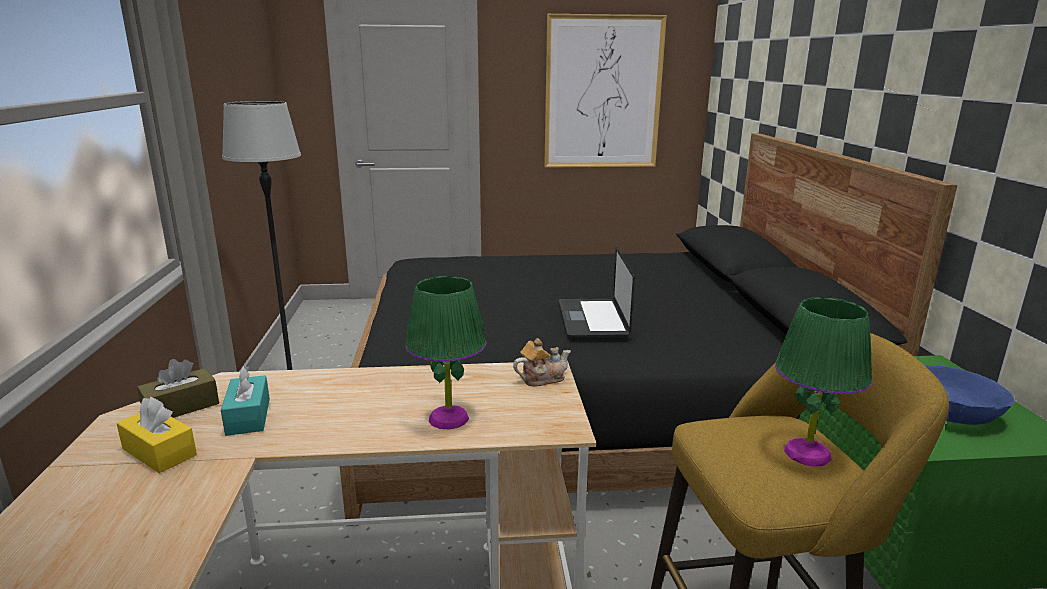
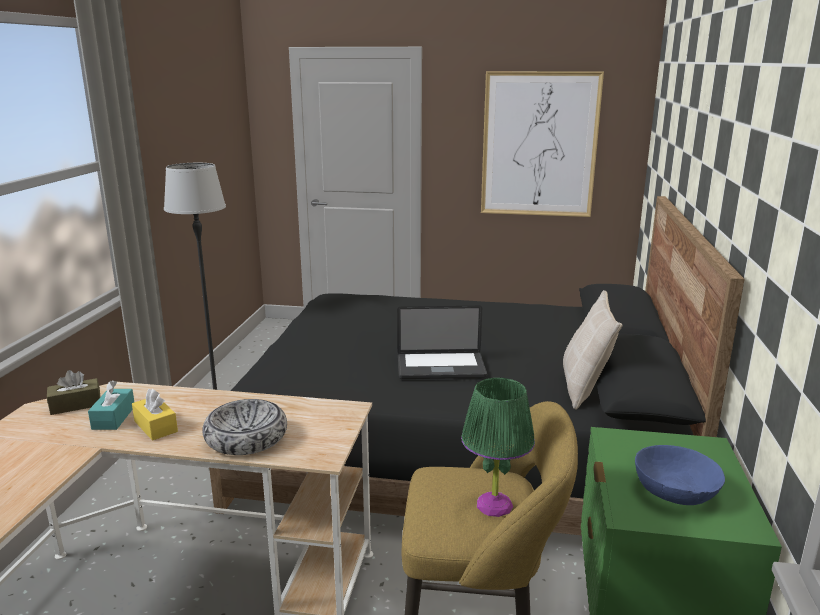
camera: 15 degrees right, 0 degrees up
(159, 452) = (45, 435): yellow tissue box -> yellow tissue box (156, 426)
(449, 419) = (246, 438): green table lamp -> bowl
(541, 378) = (339, 415): teapot -> none
(592, 320) = (441, 367): laptop -> laptop turned 105 degrees counterclockwise
(752, 325) = (585, 388): none -> beige pillow

